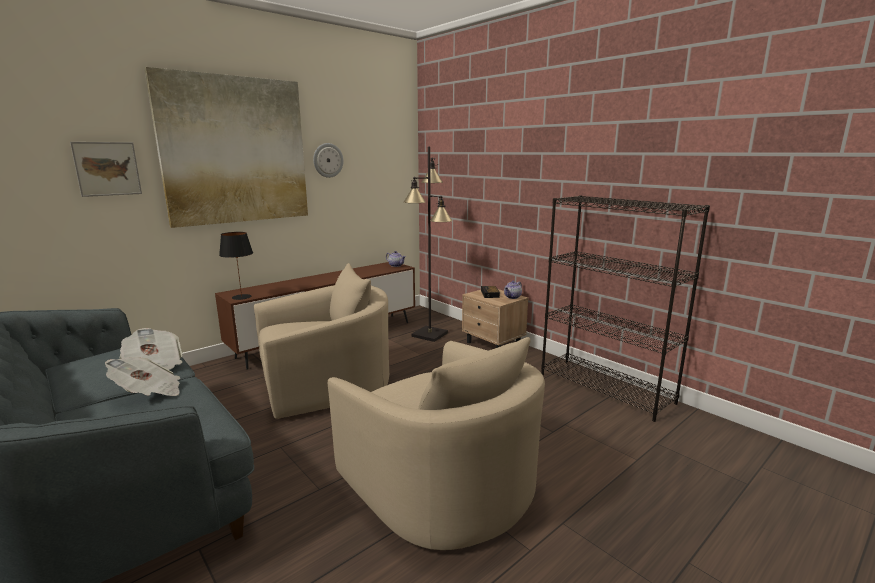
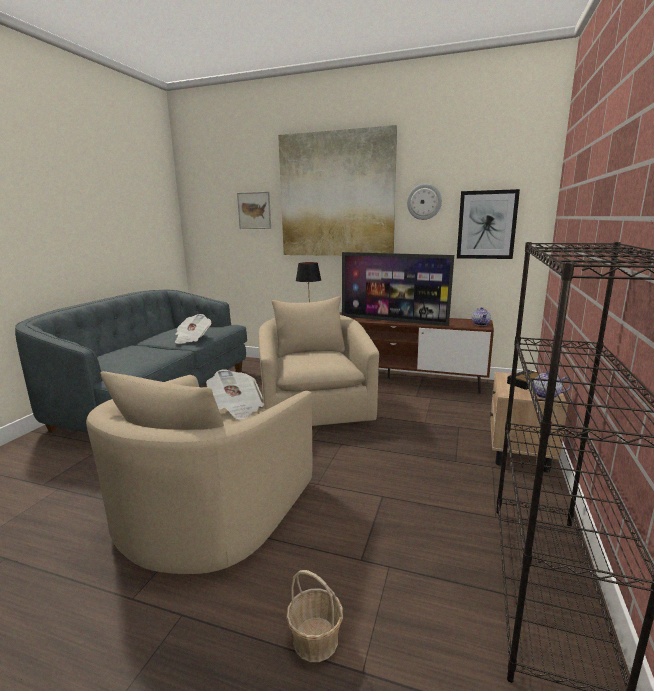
camera: 60 degrees right, 0 degrees up
(149, 392) = (155, 348): newspaper -> newspaper (236, 408)
(326, 384) = (315, 406): beige armchair -> beige armchair turned 135 degrees counterclockwise
(333, 279) = (393, 321): none -> television
(378, 181) = (486, 225): none -> picture
(430, 334) = (475, 411): black floor lamp -> none
(610, 469) = (315, 640): none -> basket

